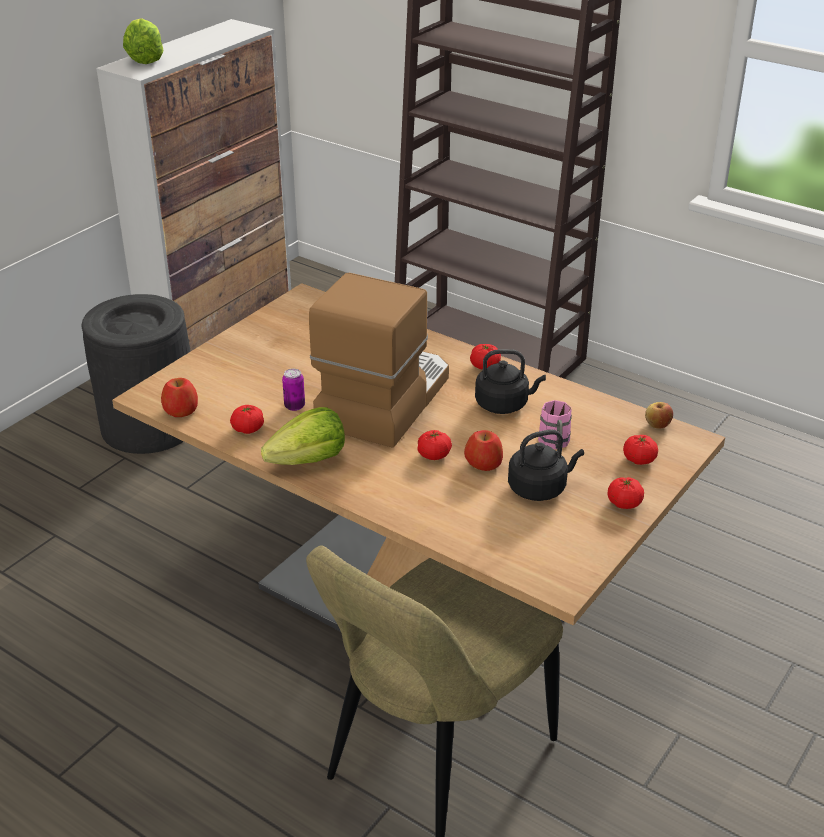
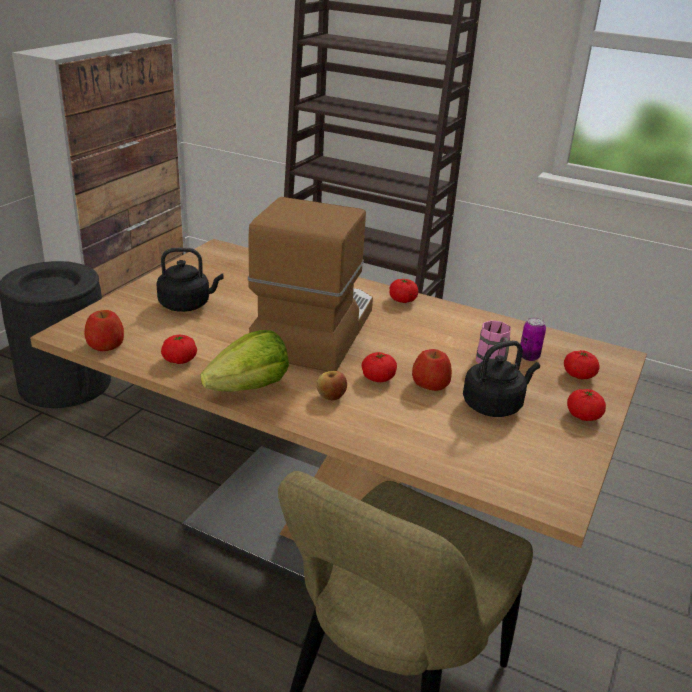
camera: 10 degrees left, 5 degrees down
(145, 59) = (58, 48): lettuce -> none
(294, 406) = (225, 338): can -> can (528, 357)
(504, 404) = (432, 331): black kettle -> black kettle (187, 305)
(657, 425) = (581, 345): apple -> apple (331, 396)

